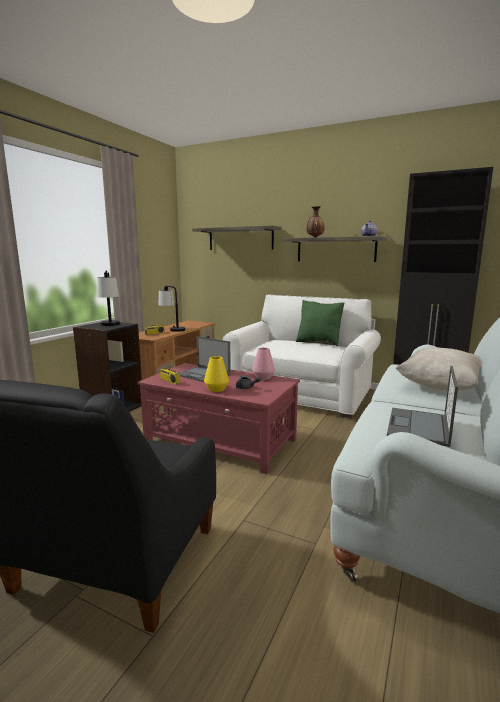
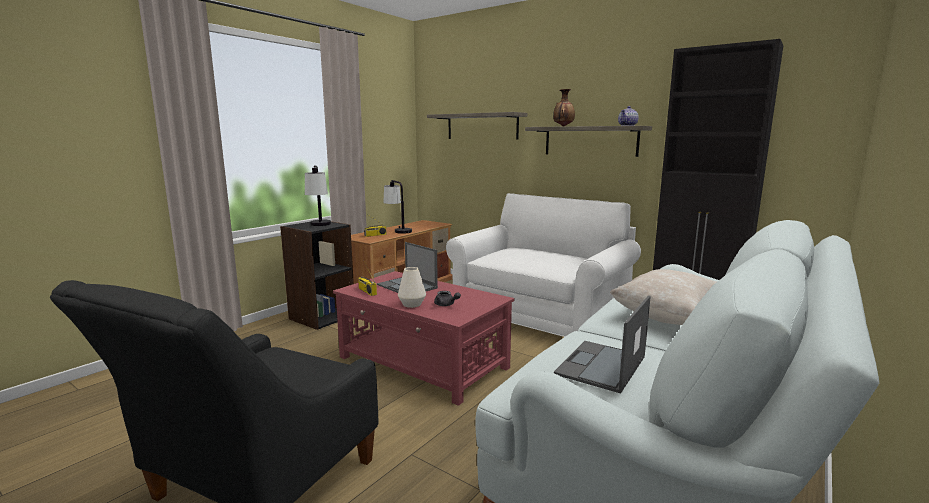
camera: 10 degrees right, 0 degrees up
(216, 389) = (412, 304): yellow vase -> white vase
(263, 377) = (472, 293): pink vase -> none
(319, 342) = (562, 253): green pillow -> none

